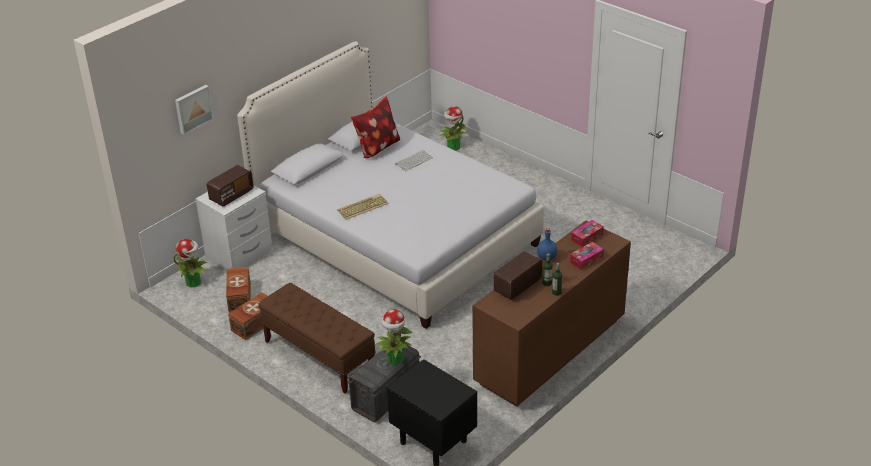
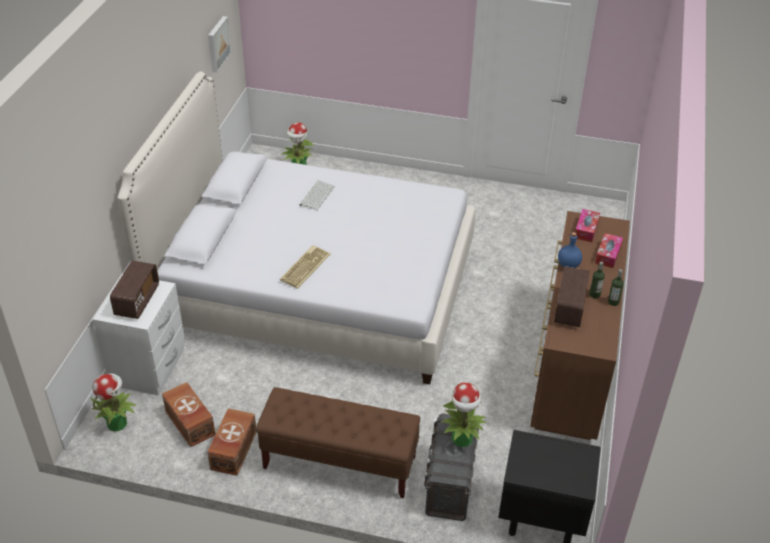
camera: 30 degrees left, 5 degrees up
(193, 108) = (74, 205): picture -> picture (217, 43)
(377, 147) = (263, 191): pillow -> none

